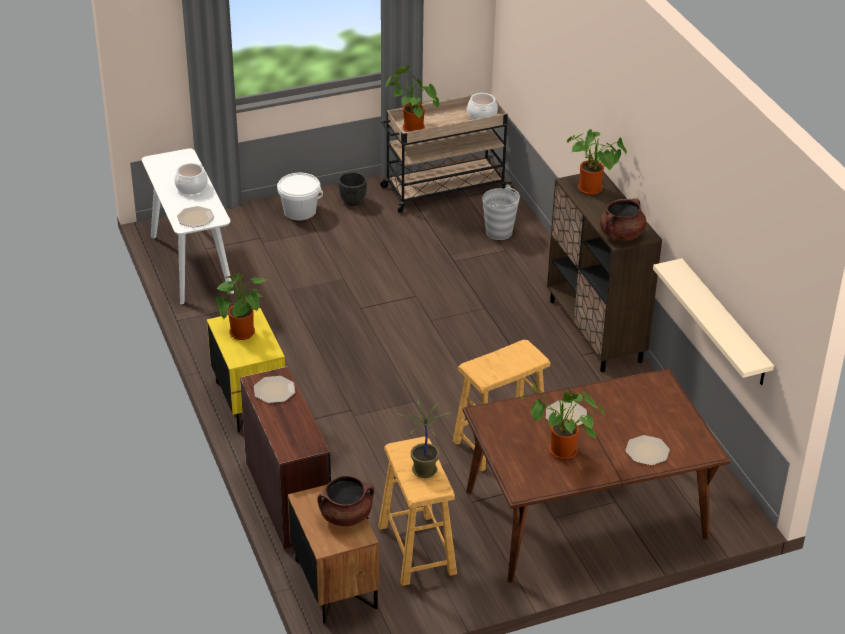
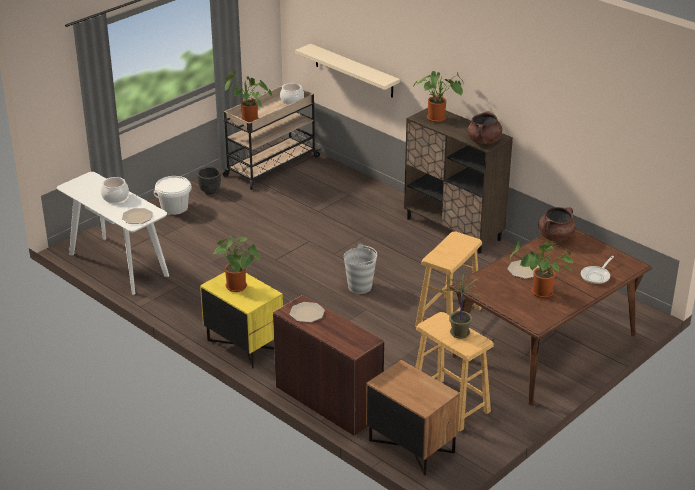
camera: 25 degrees left, 5 degrees down
(346, 516) = (421, 383): brown cooking pot -> brown cooking pot (556, 236)
(499, 232) = (334, 184): grey bucket -> grey bucket (360, 287)
(647, 451) = (596, 276): plate -> frying pan
(724, 323) = (592, 178): beige shelf -> beige shelf (353, 71)

